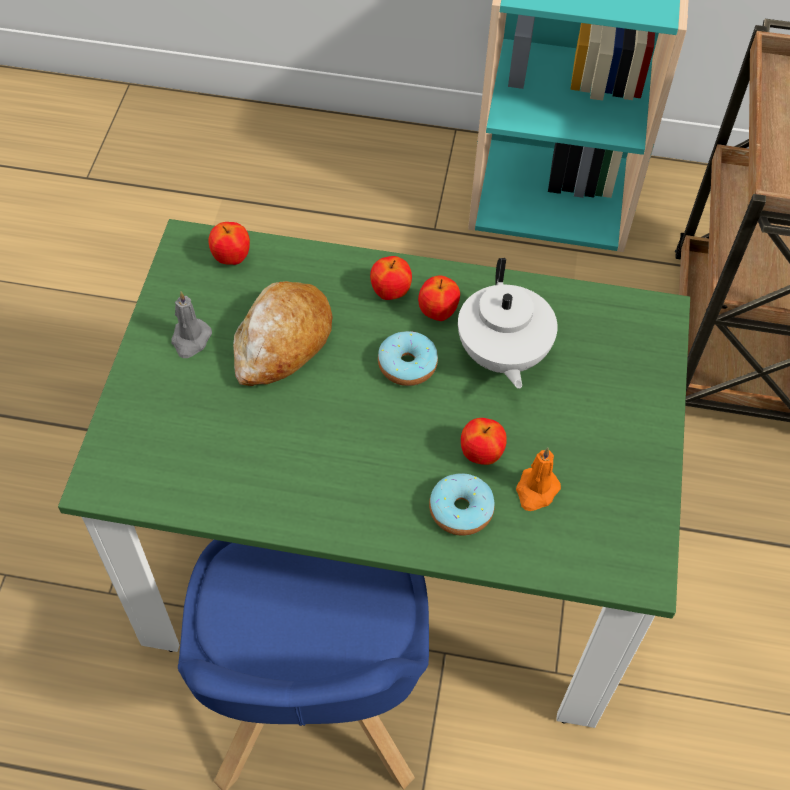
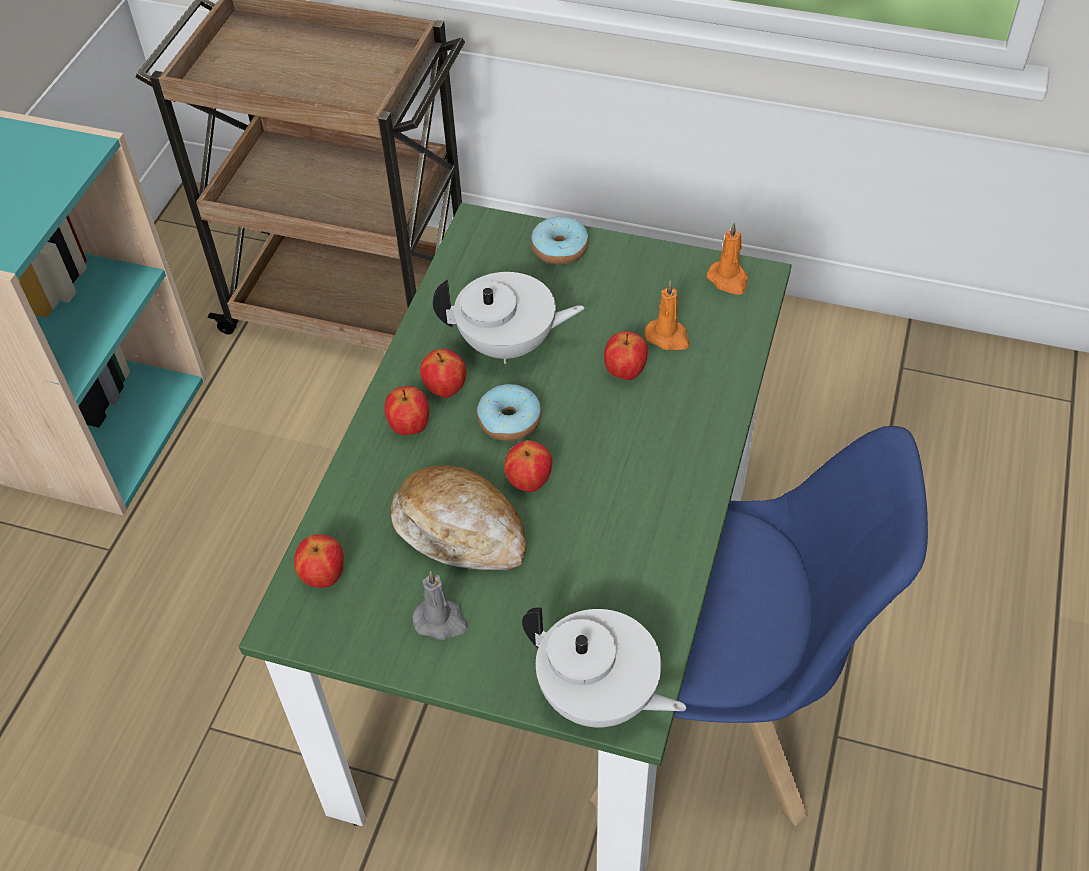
camera: 80 degrees left, 5 degrees down
(117, 457) = (599, 696): none -> white teapot
(337, 387) = (529, 482): none -> apple
(461, 510) = (686, 393): donut -> donut (559, 249)
(633, 546) = (728, 280): none -> orange candle

